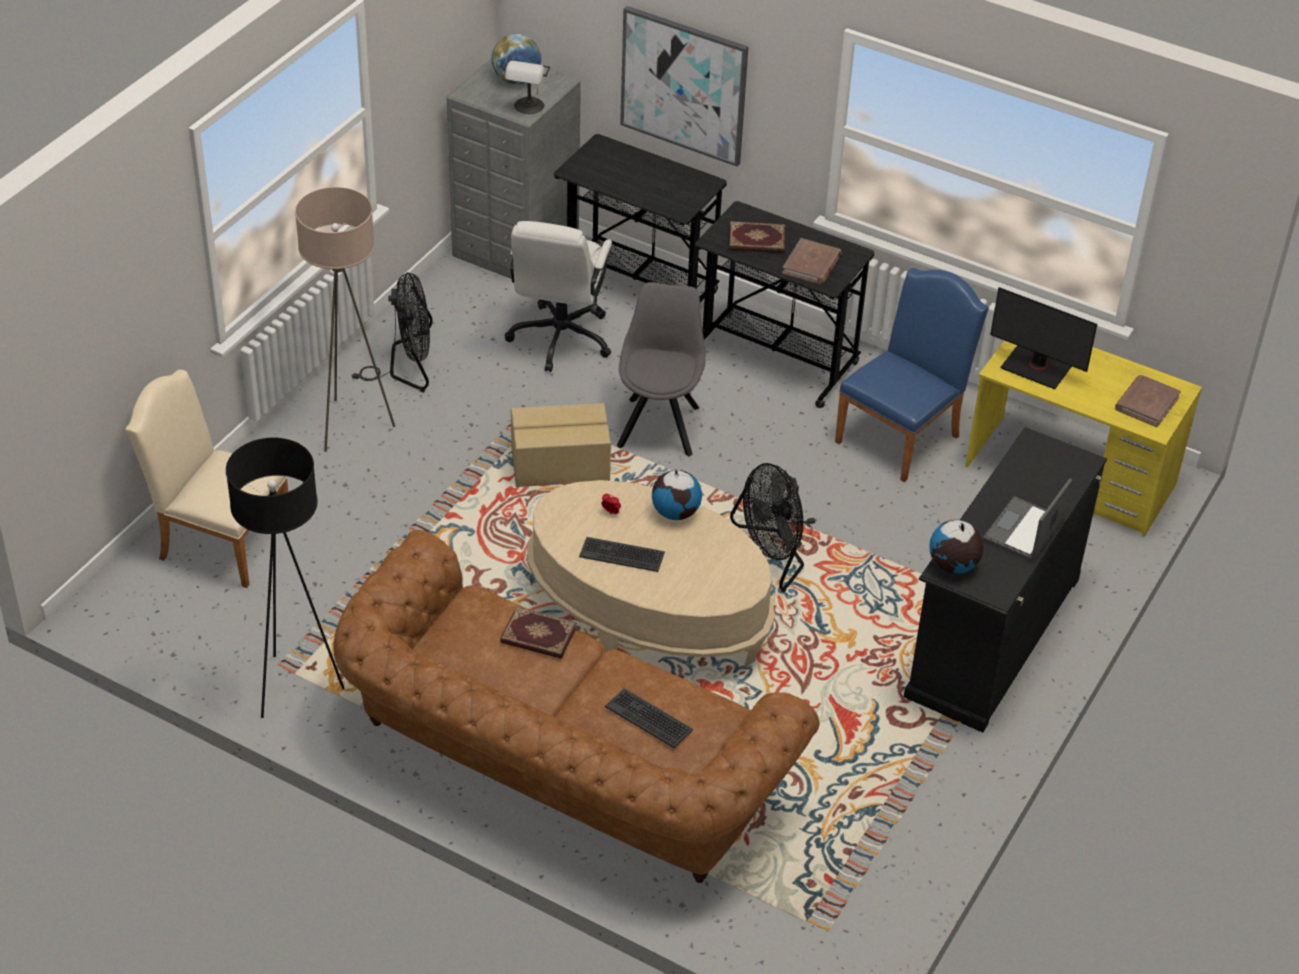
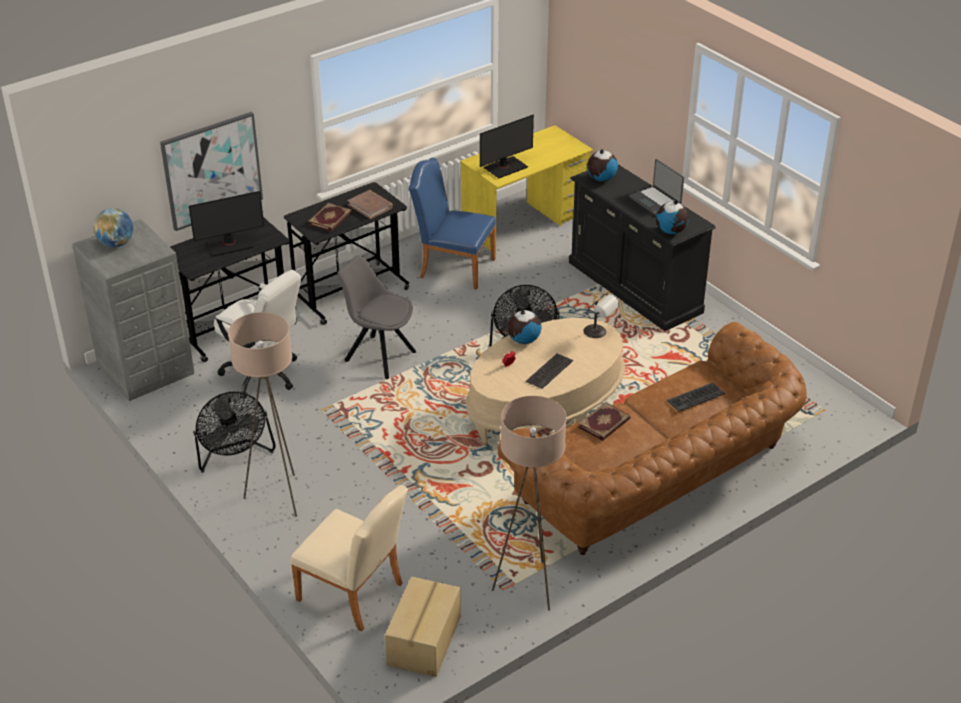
camera: 65 degrees left, 5 degrees down
(218, 540) = (355, 595): beige chair -> beige chair turned 105 degrees counterclockwise
(294, 687) = (528, 587): black floor lamp -> beige floor lamp
(405, 364) = (230, 453): black fan -> black fan turned 135 degrees clockwise
(528, 109) = (156, 247): table lamp -> table lamp (599, 332)
(560, 465) = (387, 408): cardboard box -> cardboard box (425, 641)
(644, 180) = (230, 244): none -> monitor
(902, 435) = (452, 267): blue chair -> blue chair turned 45 degrees counterclockwise
(1042, 459) = (601, 179): none -> globe
(1146, 403) = (557, 144): brown book -> none

